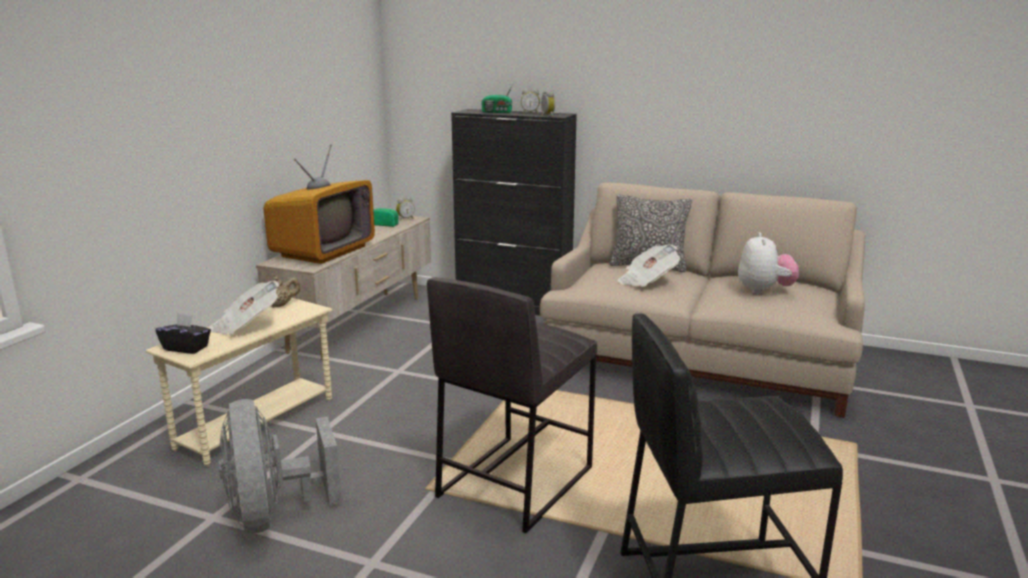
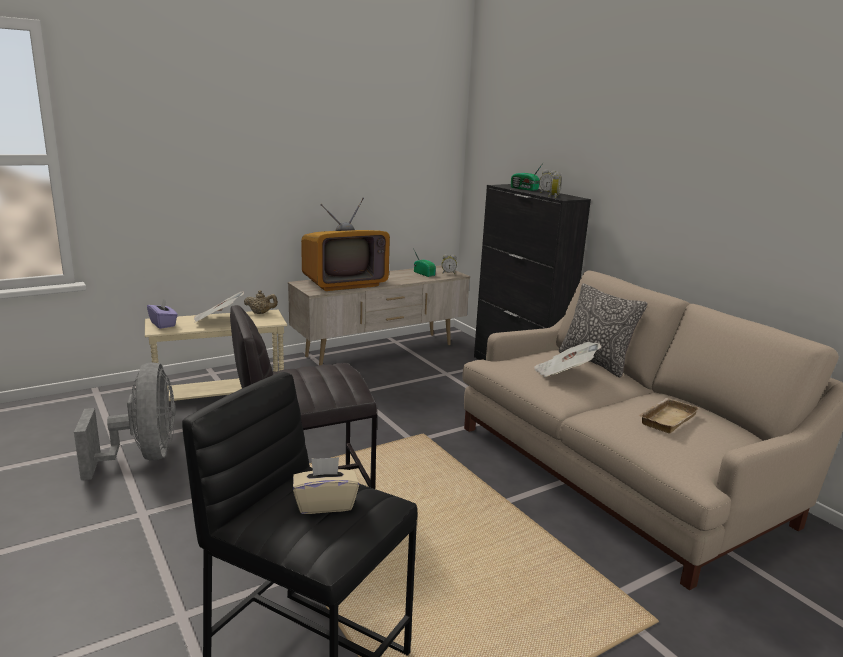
camera: 35 degrees right, 0 degrees up
(186, 348) = (163, 324): black tissue box -> purple tissue box
(274, 515) = (143, 457): grey fan -> grey fan turned 150 degrees clockwise
(746, 417) = (325, 504): none -> beige tissue box
(764, 291) = (666, 418): plush toy -> beige tray

